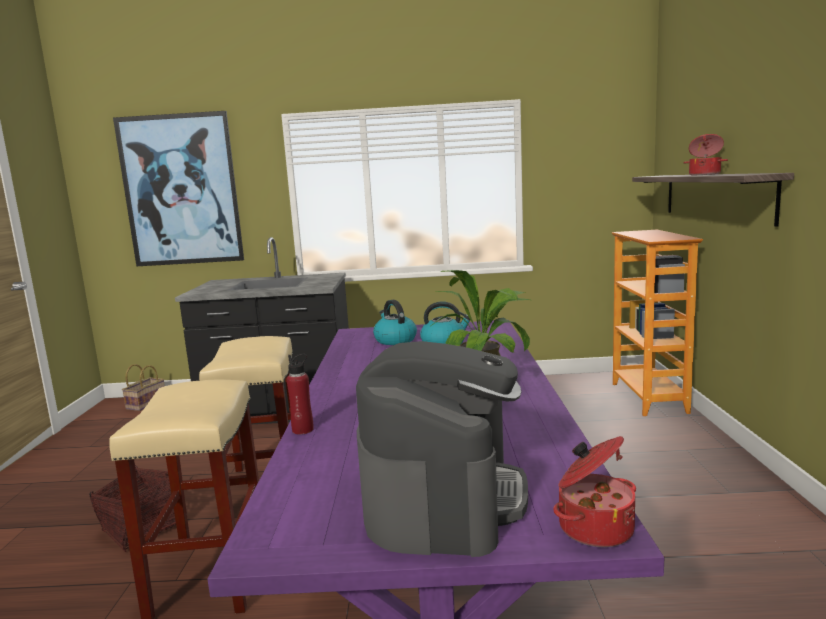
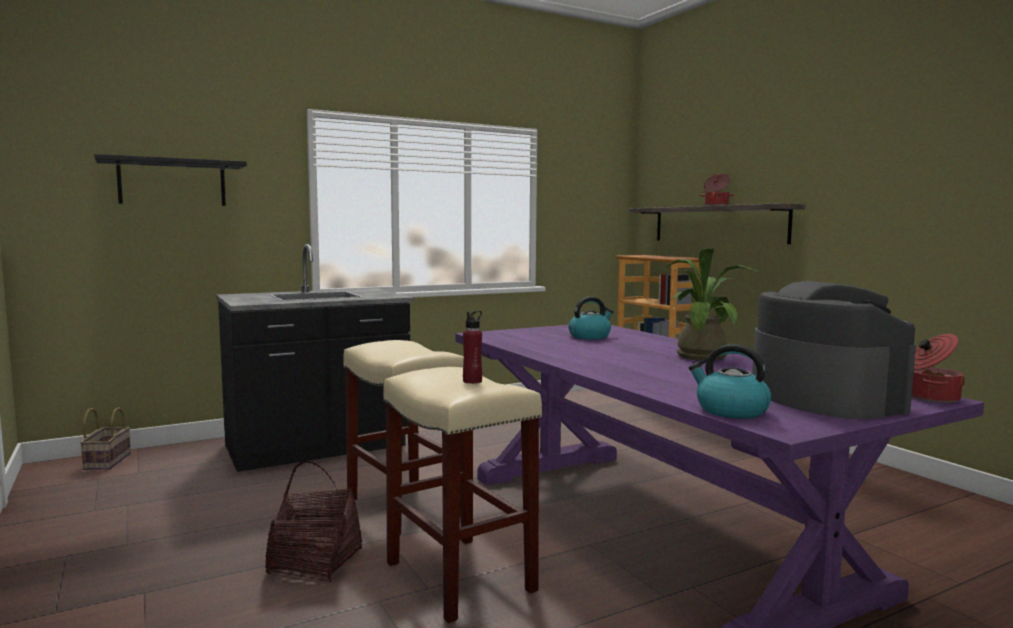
camera: 30 degrees left, 5 degrees down
(181, 190) = (172, 183): picture -> black shelf
(303, 430) = (630, 384): red bottle -> red bottle (472, 381)
(394, 340) = (538, 337): kettle -> kettle (730, 411)

